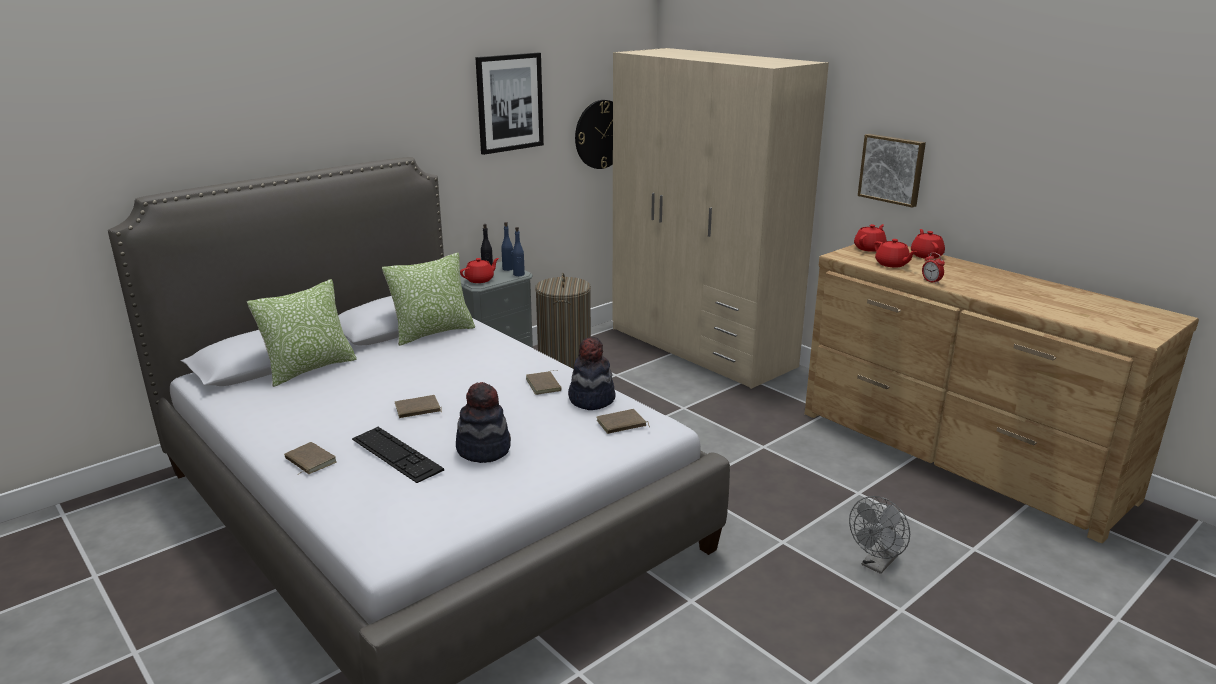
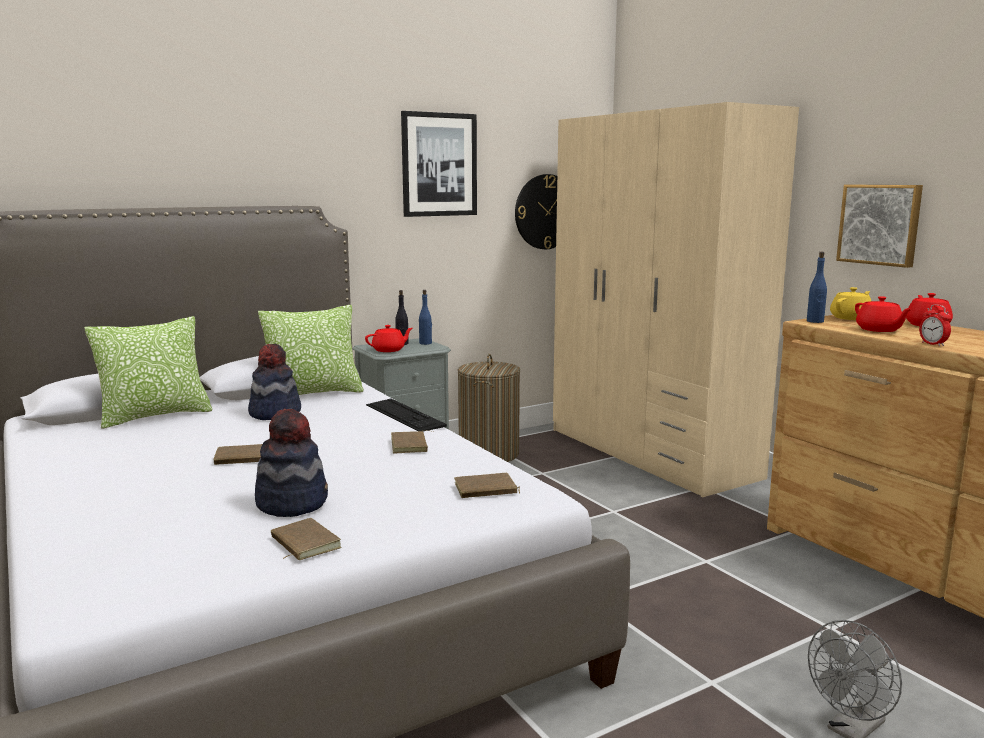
camera: 10 degrees right, 10 degrees down
(309, 461) = (72, 499): brown book -> brown book (303, 543)
(396, 454) = (179, 499): keyboard -> keyboard (404, 415)
(519, 274) = (434, 348): blue bottle -> blue bottle (815, 321)
(591, 399) = (460, 462): hat -> hat (274, 413)
(870, 248) = (851, 318): red teapot -> yellow teapot

